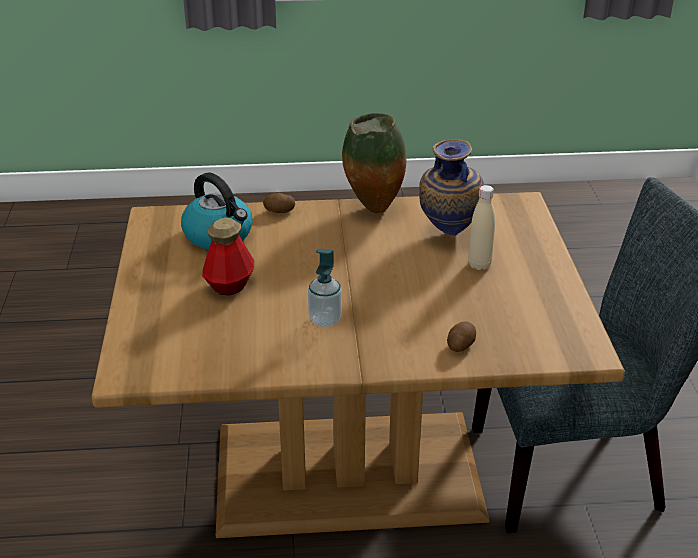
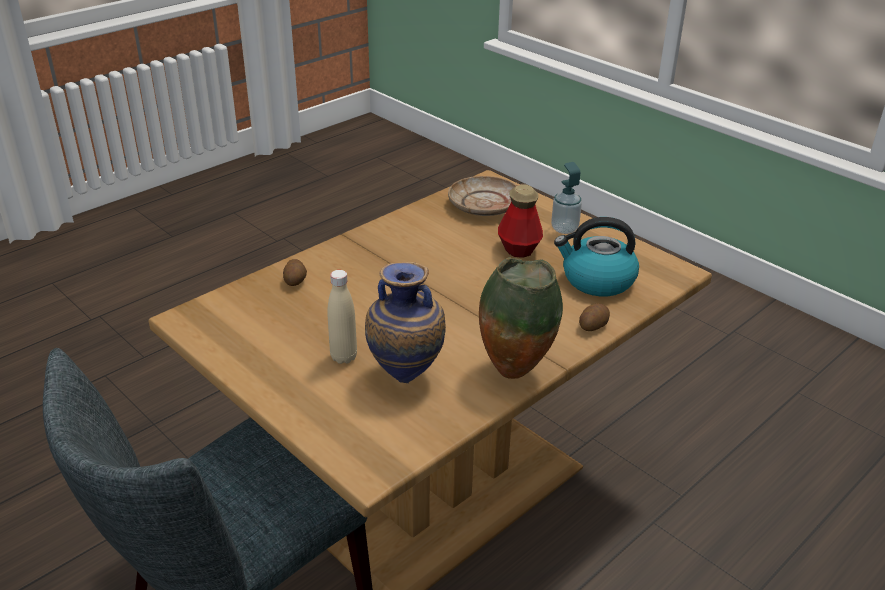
camera: 140 degrees right, 0 degrees up
(181, 345) = (484, 205): none -> beige plate
(325, 320) = (416, 256): soap dispenser -> soap dispenser (564, 229)

